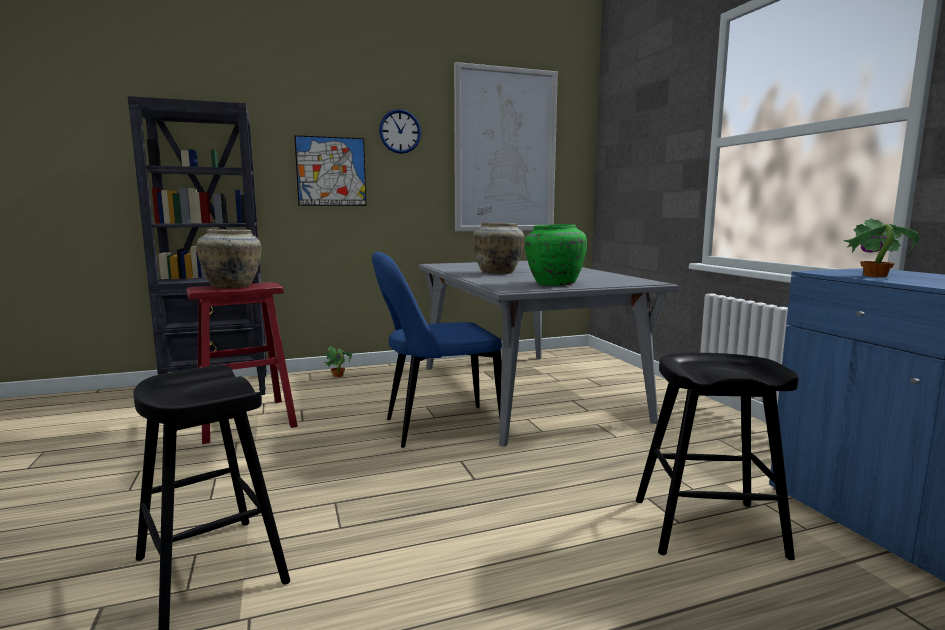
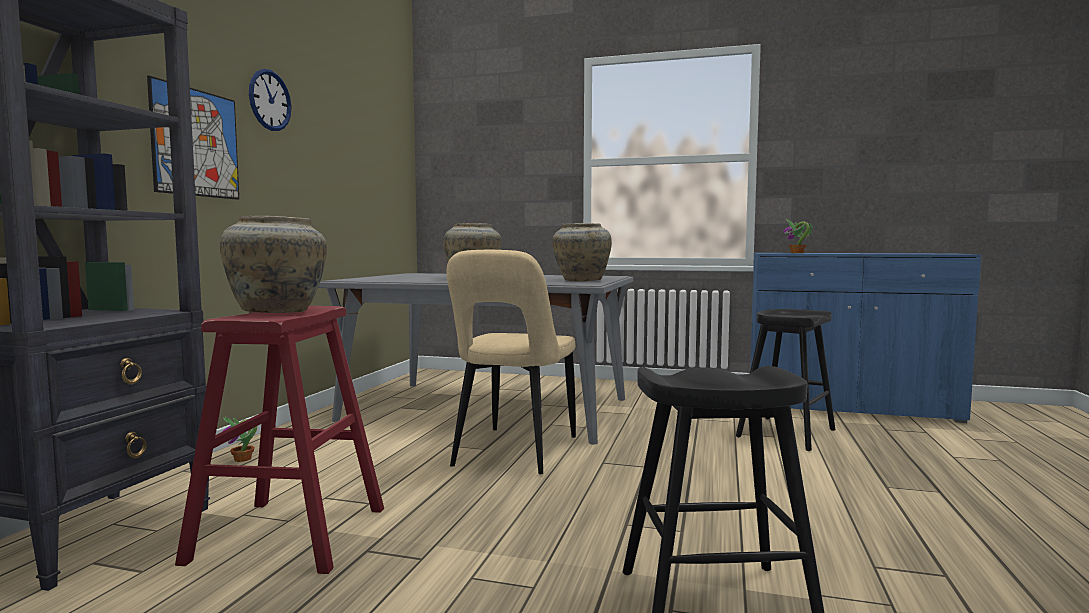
camera: 55 degrees left, 5 degrees down
(437, 427) = (513, 453): blue chair -> beige chair
(505, 151) = (358, 145): picture -> none
(553, 284) = (581, 280): green vase -> beige vase

